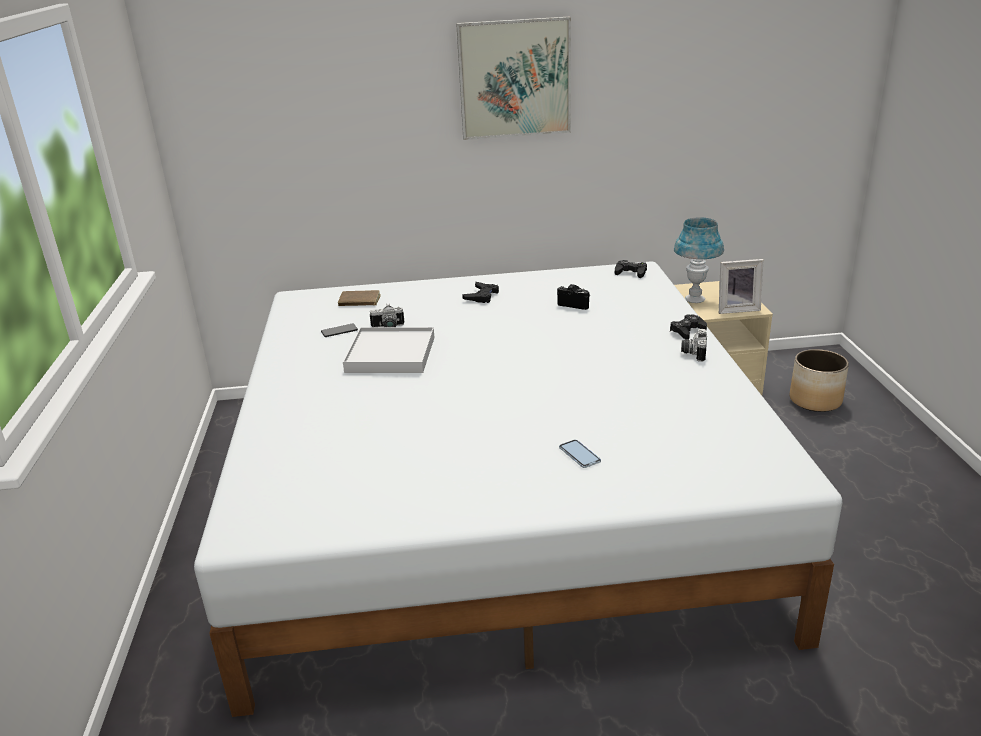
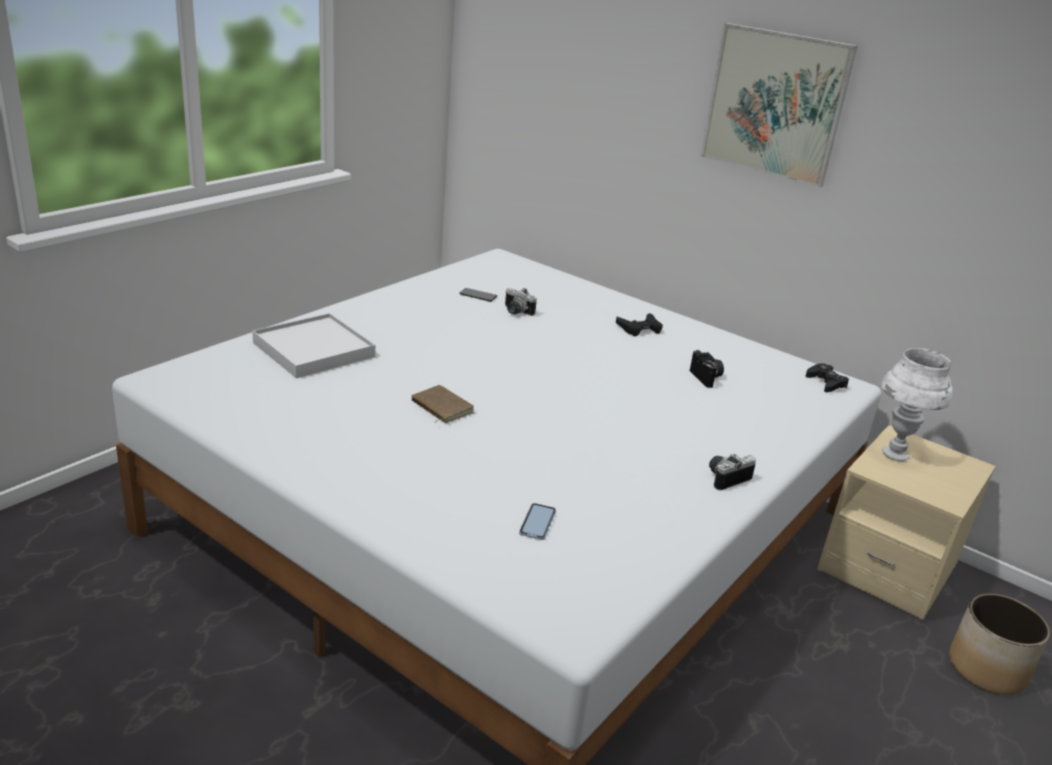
camera: 40 degrees right, 0 degrees up
(359, 301) = (536, 283): brown book -> brown book (440, 408)
(390, 354) = (476, 330): white tray -> white tray (313, 350)
(579, 455) = (445, 481): phone -> phone (537, 522)
(687, 331) = (764, 459): black game controller -> none
(694, 299) = (895, 454): blue table lamp -> white table lamp
(736, 309) = (926, 489): picture frame -> none

